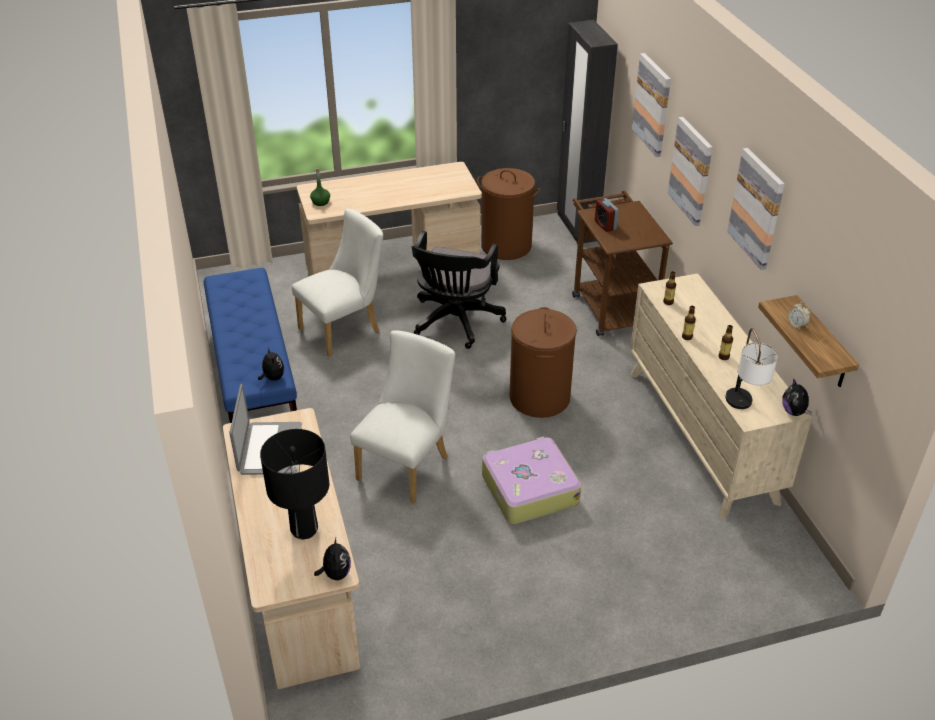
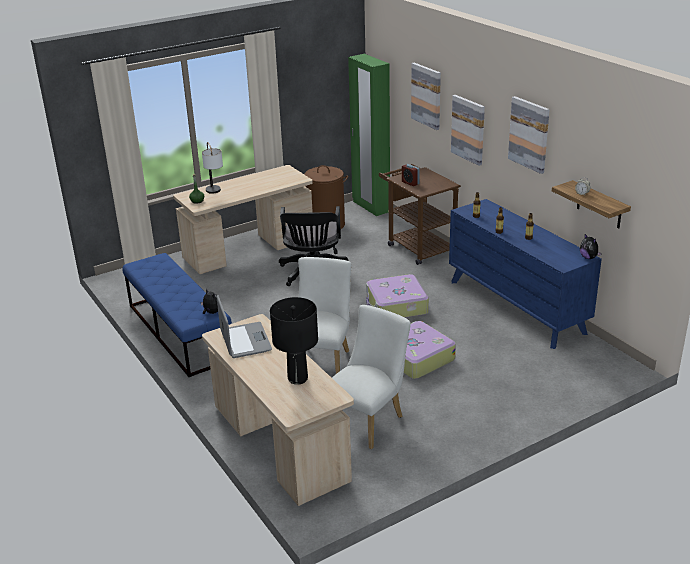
camera: 15 degrees left, 10 degrees down
(336, 574) = (335, 397): plush toy -> none
(345, 329) = (233, 291): white chair -> white chair (369, 420)
(540, 398) = (396, 306): brown laundry basket -> suitcase
(577, 227) = (370, 207): black wardrobe -> green wardrobe
(701, 435) = (516, 306): beige dresser -> blue dresser
(742, 409) = (556, 262): table lamp -> table lamp (215, 193)

